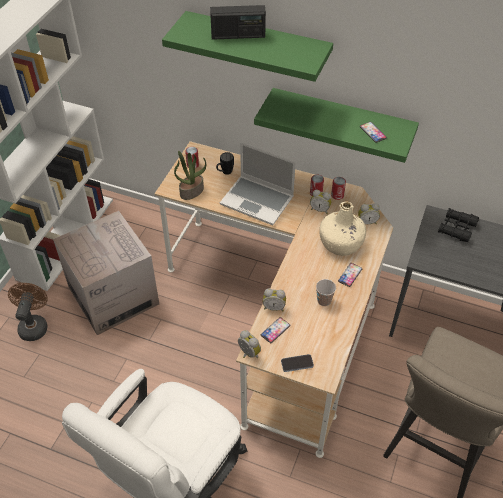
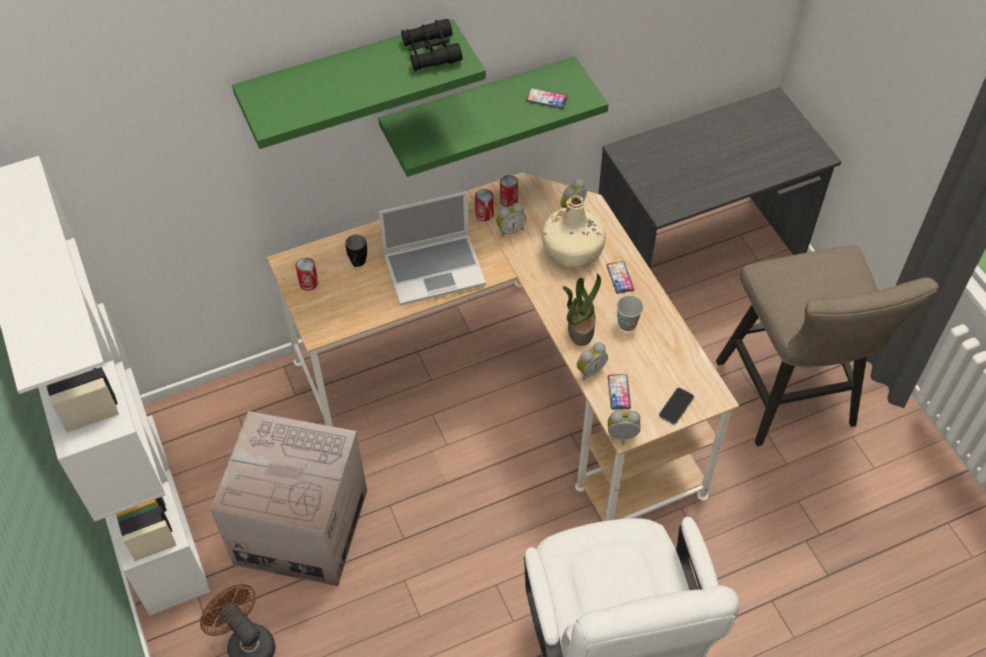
camera: 45 degrees left, 5 degrees up
(191, 191) = (348, 315): potted plant -> potted plant (580, 328)
(238, 35) = (340, 77): radio -> none
(456, 228) = (657, 151): black binoculars -> black binoculars (431, 52)

